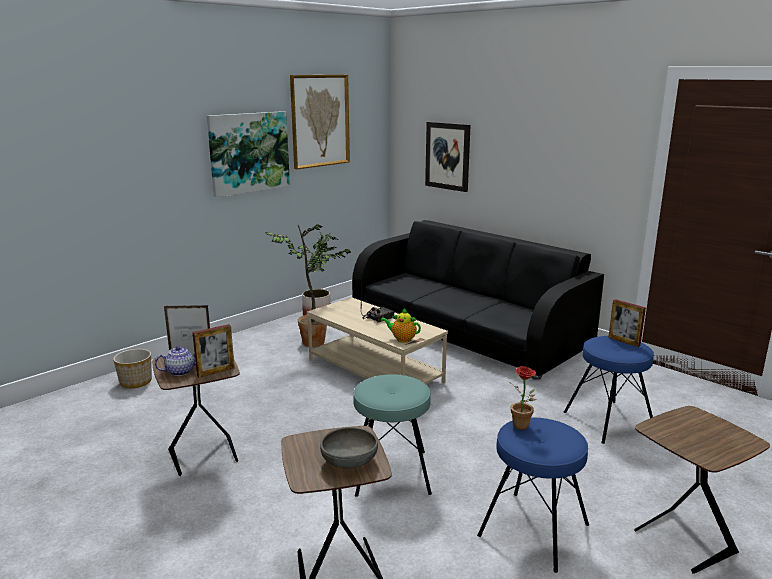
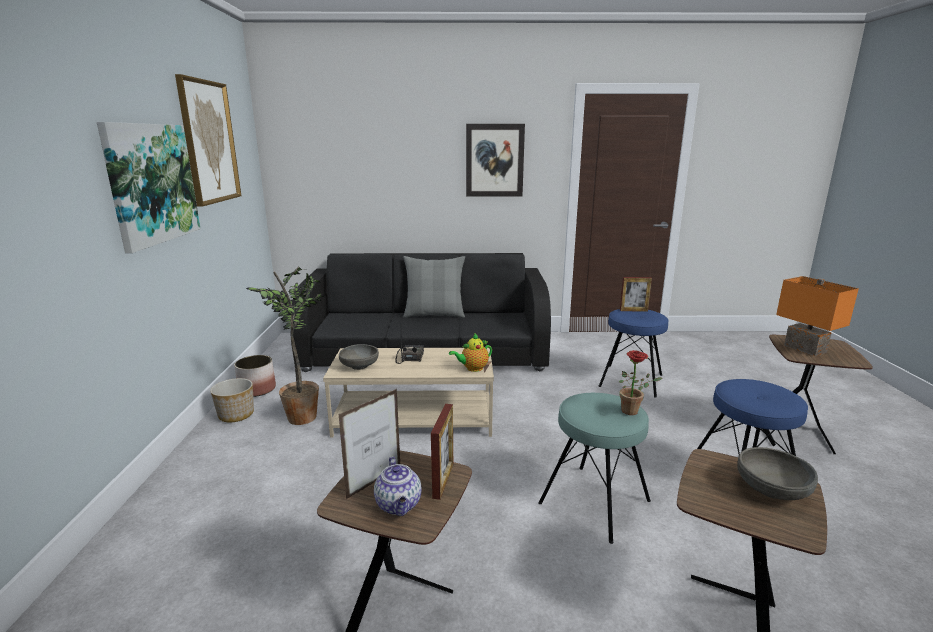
camera: 45 degrees left, 0 degrees up
(136, 382) = (116, 586): planter -> planter (236, 414)
(181, 371) = (399, 505): teapot -> teapot turned 150 degrees clockwise
(338, 312) = (359, 366): none -> grey bowl
(447, 156) = (348, 181): picture -> picture (494, 160)
(479, 296) = (434, 314): none -> grey pillow
(523, 427) = (738, 393): potted plant -> potted plant (633, 411)
(688, 429) = (806, 348): none -> orange table lamp

